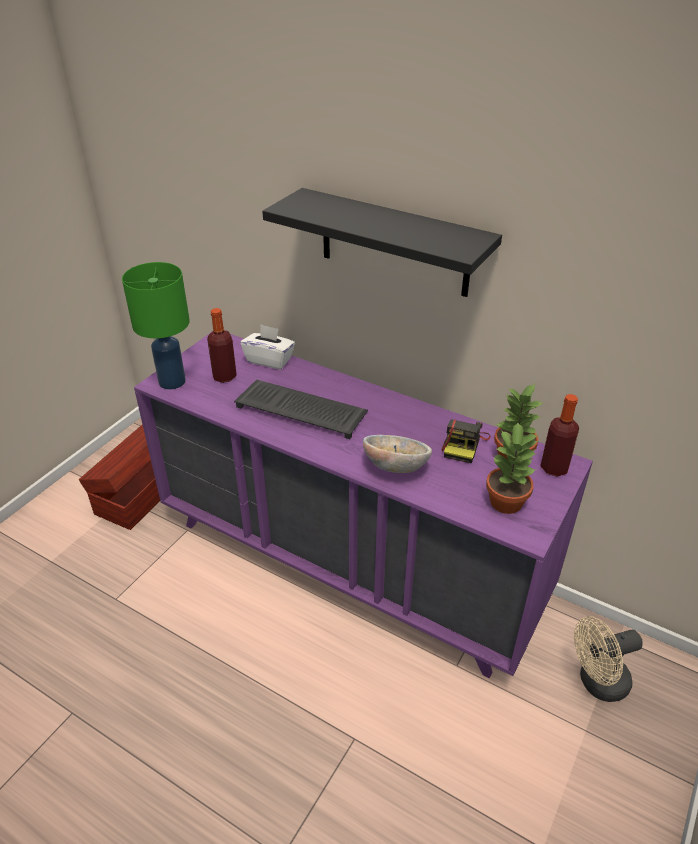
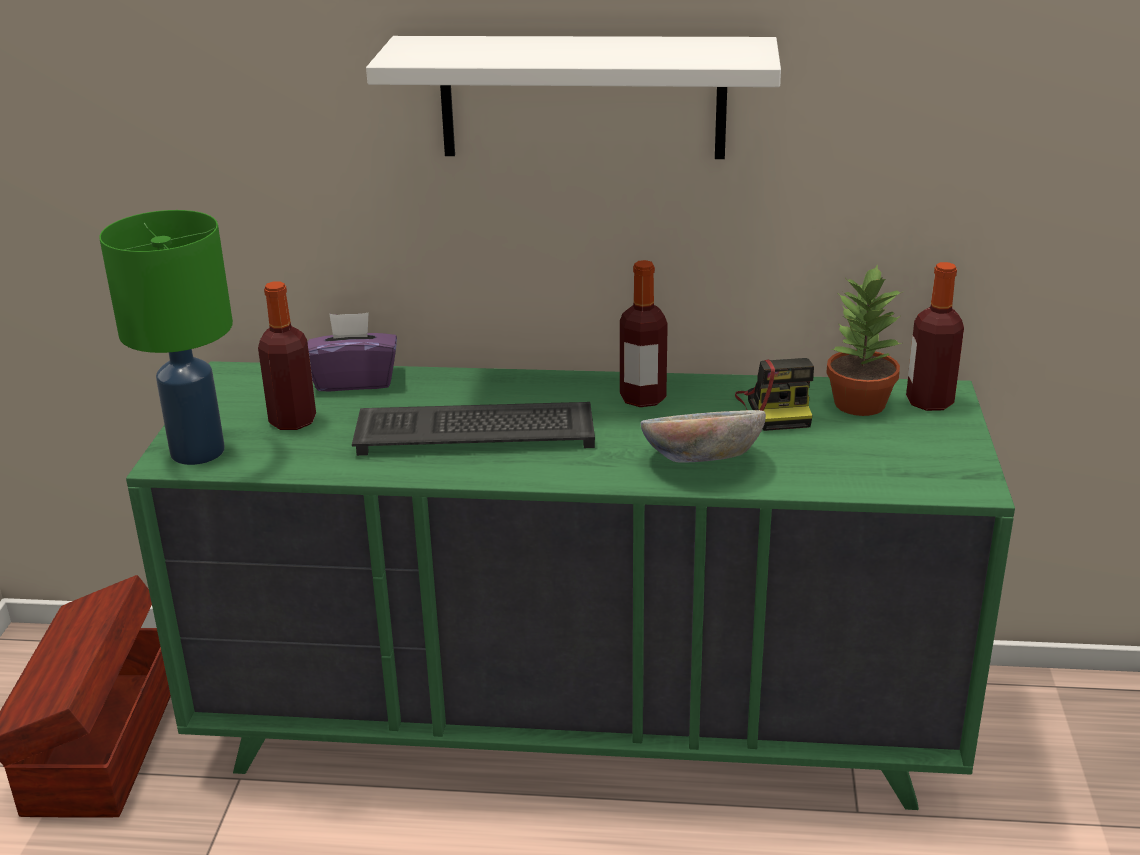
camera: 25 degrees left, 10 degrees down
(269, 360) = (354, 380): white tissue box -> purple tissue box
(349, 561) = (578, 725): purple dresser -> green dresser
(394, 243) = (582, 97): black shelf -> white shelf
(398, 415) = (643, 398): none -> bottle
(507, 502) = (903, 458): potted plant -> none
(597, 683) = (1070, 756): beige fan -> none

